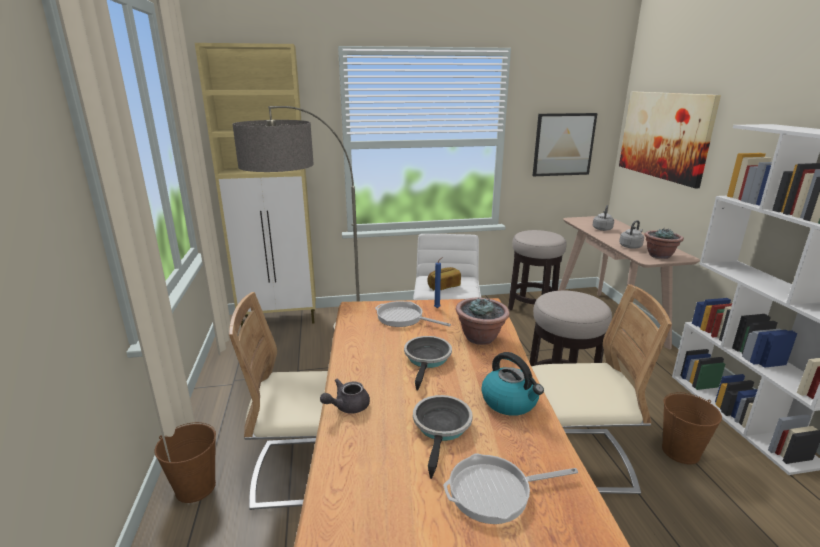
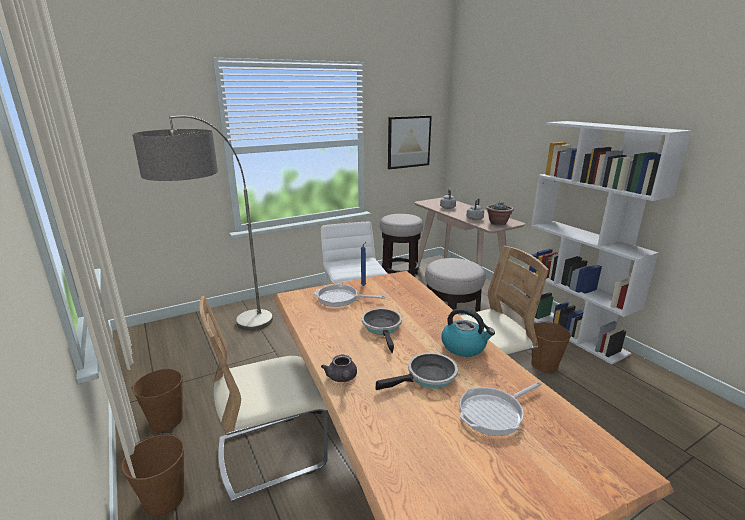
camera: 20 degrees left, 0 degrees up
(230, 411) = (166, 420): none -> brown bucket
(280, 319) = (178, 324): beige cabinet -> none
(347, 406) = (342, 378): grey teapot -> grey teapot turned 45 degrees counterclockwise
(442, 428) = (428, 377): frying pan -> frying pan turned 75 degrees clockwise
(443, 286) = (353, 268): bread -> none
(480, 338) = (412, 303): potted plant -> none
(664, 135) = (485, 131): picture -> none

